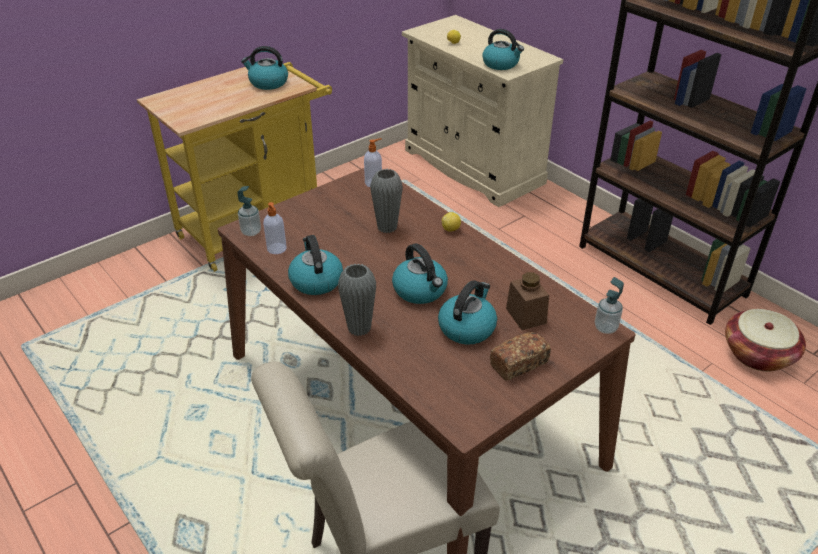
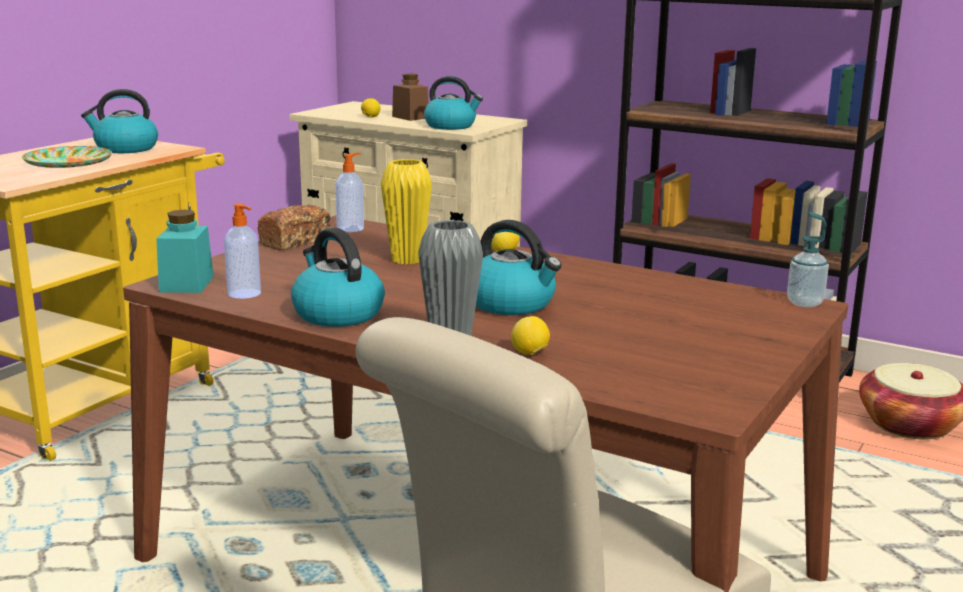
camera: 20 degrees left, 20 degrees down
(227, 99) = (68, 163): none -> plate
(251, 232) = (186, 284): soap dispenser -> turquoise jar
(387, 227) = (407, 260): grey vase -> yellow vase
(399, 346) = (530, 354): none -> lemon
(467, 327) = (615, 325): kettle -> none
(519, 364) = (724, 345): bread -> bread (295, 242)
(526, 316) = (687, 306): brown jar -> brown jar (410, 117)

